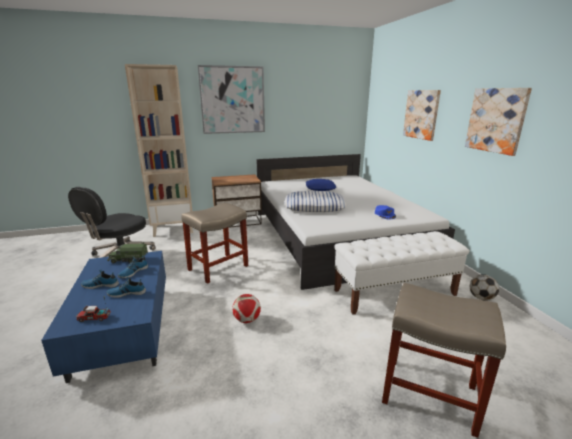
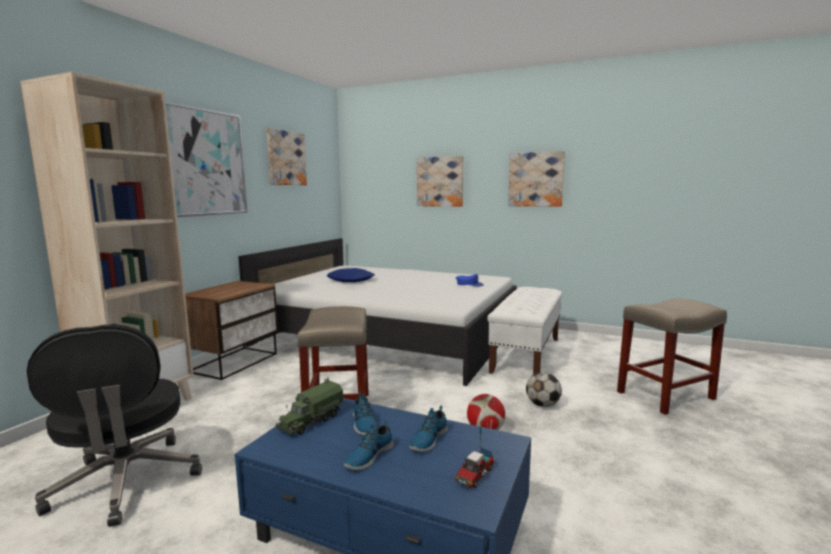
camera: 50 degrees left, 10 degrees down
(306, 92) = (286, 158): none -> picture
(314, 206) = (396, 293): pillow -> none
(481, 298) = (570, 335): football -> football (542, 405)

